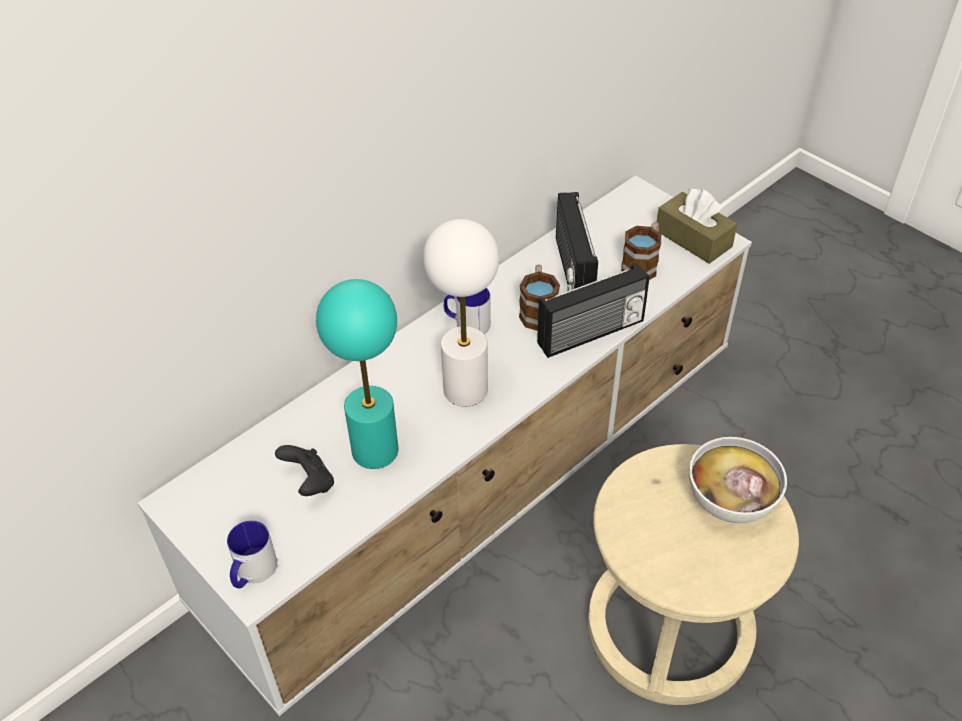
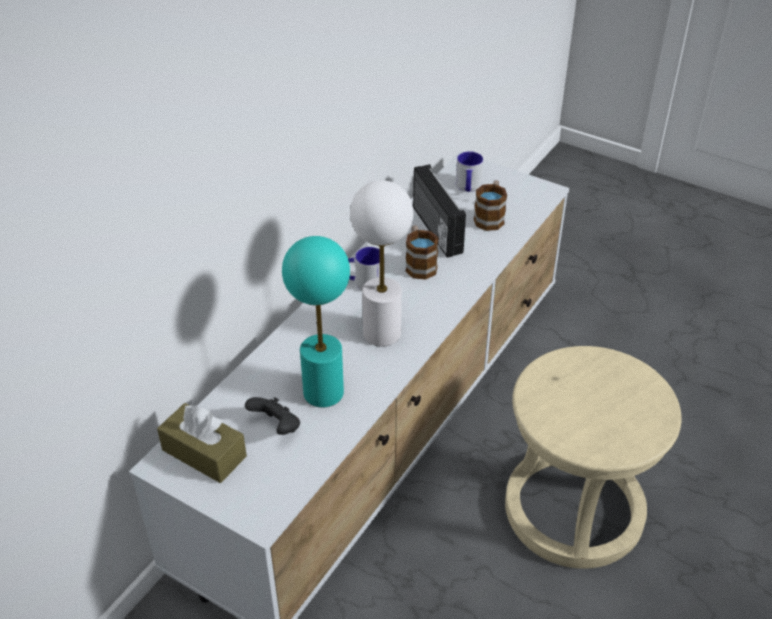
camera: 15 degrees left, 5 degrees down
(252, 572) = (254, 506): mug -> mug (468, 187)
(591, 334) = (469, 275): radio -> none
(693, 239) = (523, 192): brown tissue box -> brown tissue box (204, 453)
(729, 502) = (617, 383): bowl -> none

